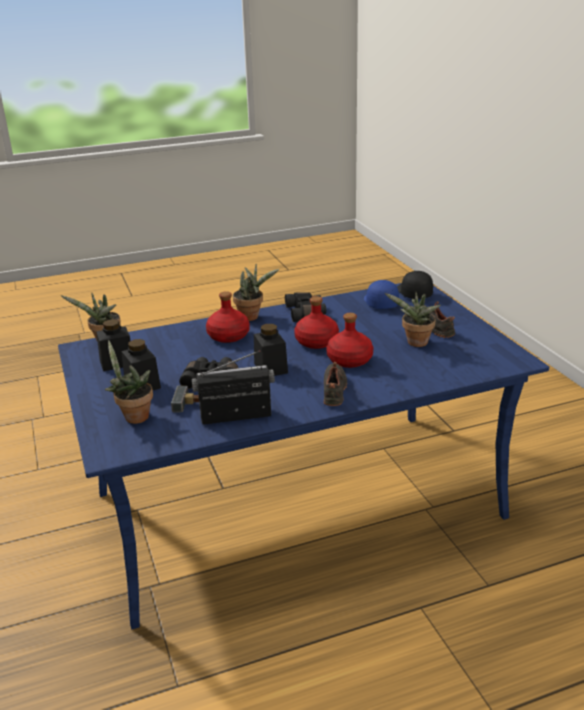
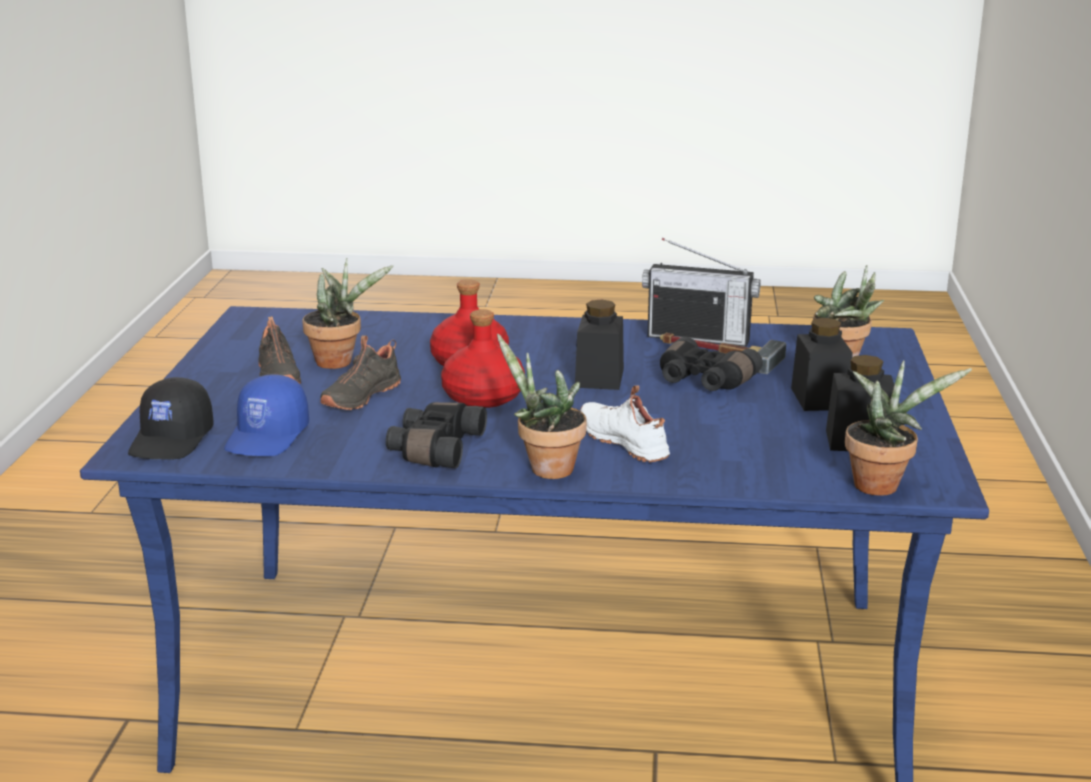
camera: 155 degrees left, 5 degrees down
(228, 336) = (625, 442): red bottle -> white shoe
(335, 390) = (539, 336): black shoe -> black shoe (359, 396)

